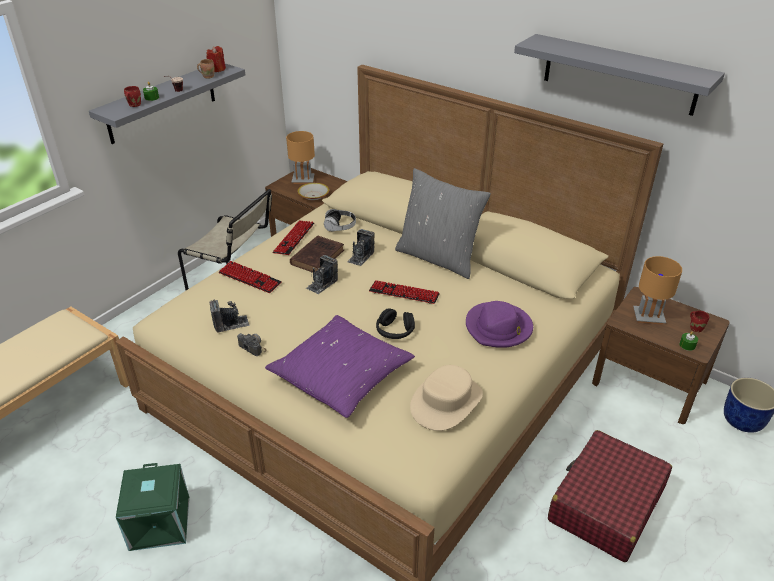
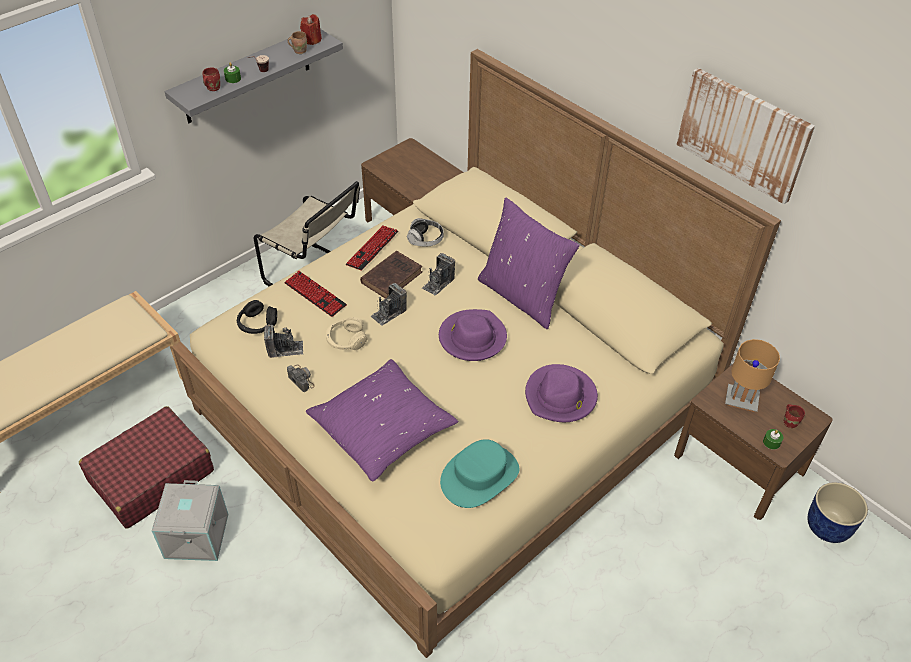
camera: 10 degrees right, 10 degrees up
(161, 523) = (198, 536): green storage box -> grey storage box
(288, 309) = (346, 340): none -> beige headphones
(303, 180) = (405, 159): brown table lamp -> none
(313, 196) = (412, 183): bowl -> none
(395, 331) = (450, 384): black headphones -> black headphones (257, 324)
(404, 293) = (472, 338): keyboard -> purple hat
(438, 257) = (522, 296): grey pillow -> purple pillow
(446, 402) = (479, 476): beige hat -> turquoise hat
(605, 505) = (641, 595): red suitcase -> red suitcase (151, 476)
(619, 74) = (743, 134): grey shelf -> picture

